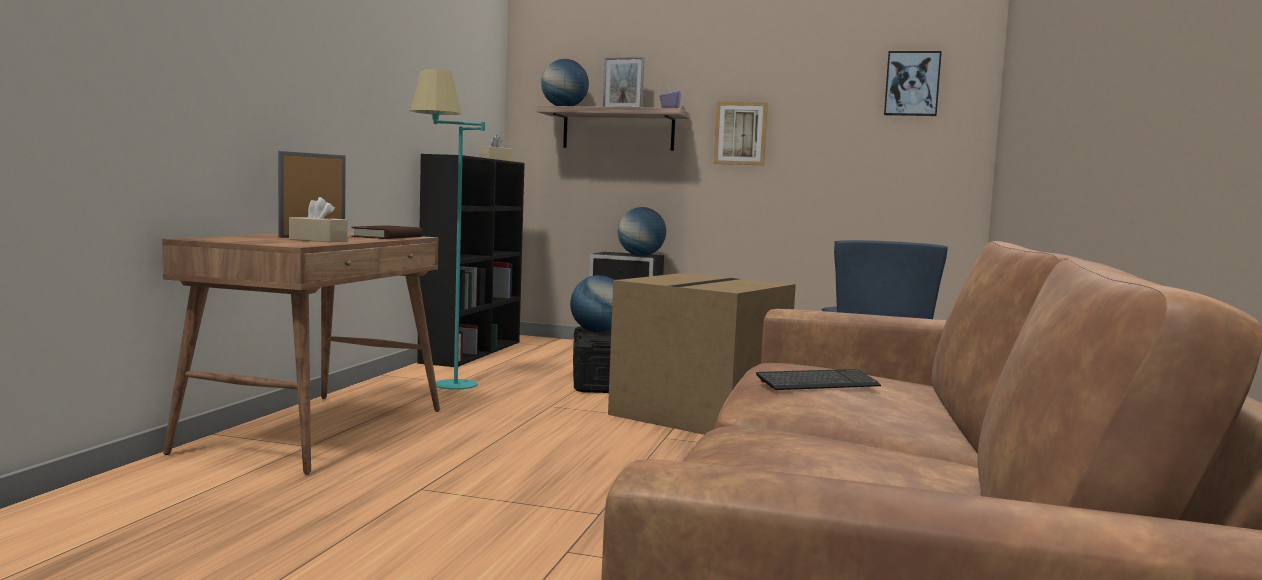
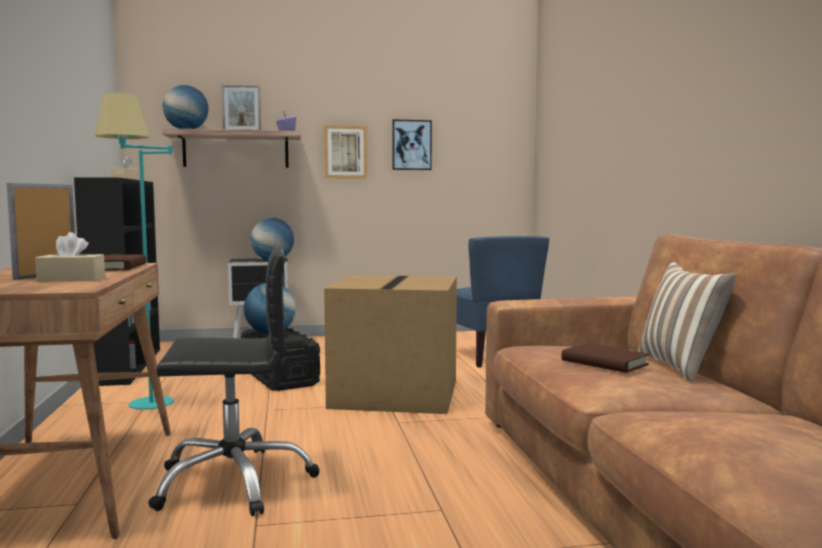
camera: 25 degrees left, 0 degrees up
(445, 455) = (233, 481): none -> black office chair
(817, 383) = (604, 363): keyboard -> brown book
(912, 83) = (475, 112): picture -> picture (411, 145)
(932, 405) = (681, 367): none -> pillow

